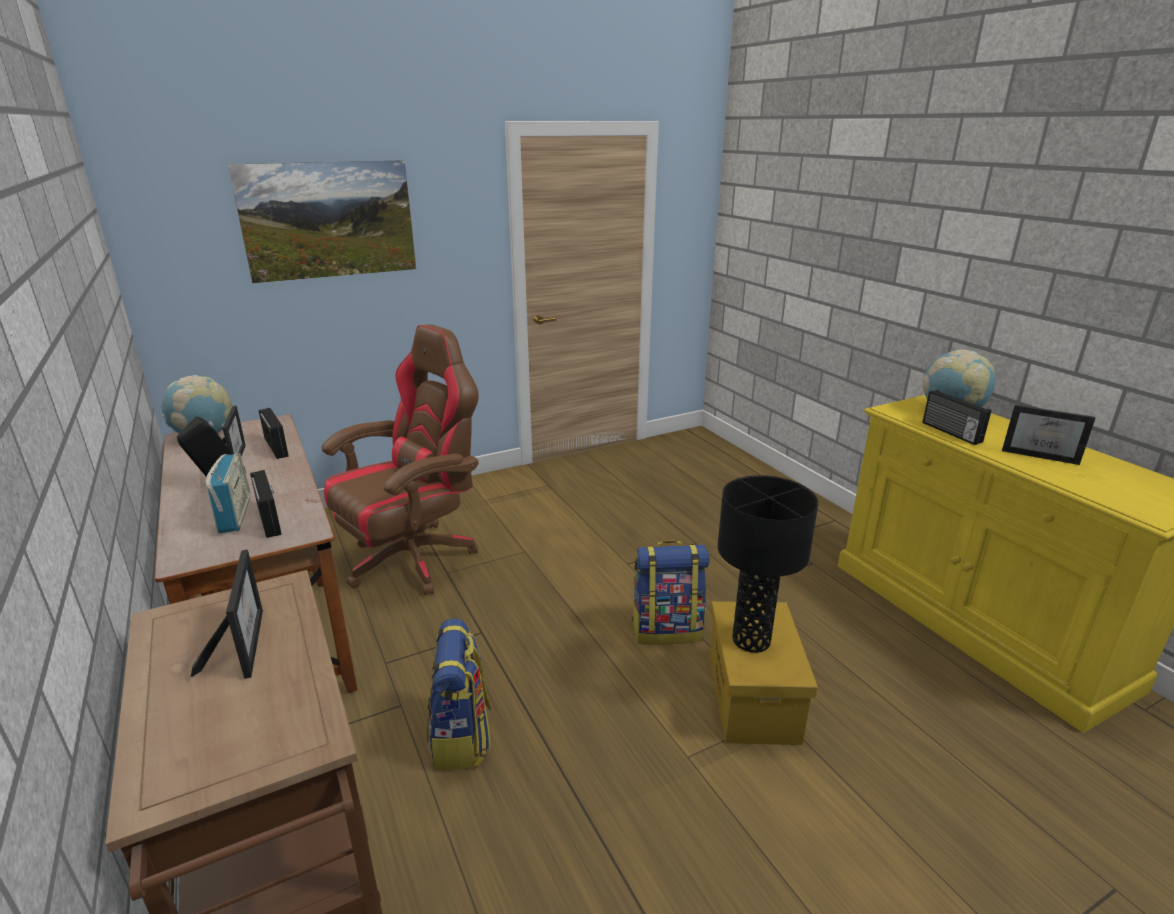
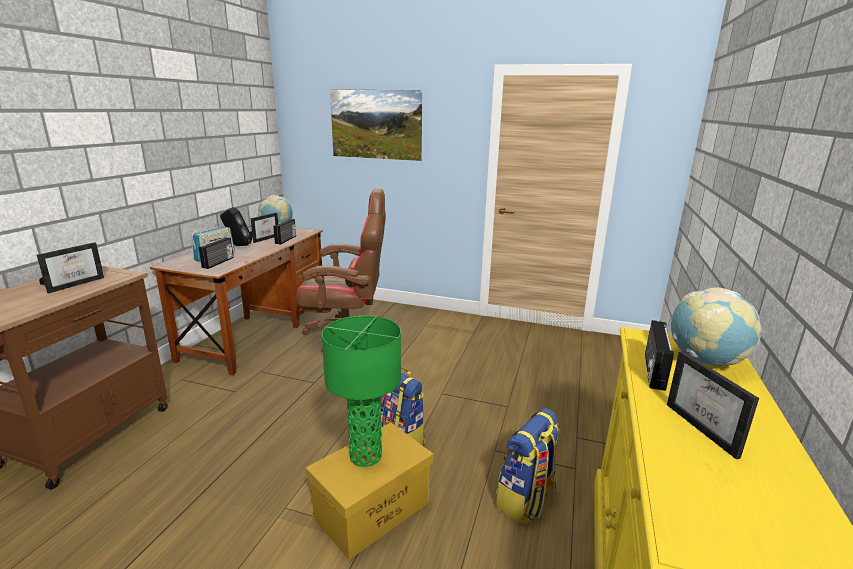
camera: 45 degrees right, 5 degrees down
(461, 738) = (227, 420): backpack -> backpack (526, 500)
(751, 639) = (366, 455): black table lamp -> green table lamp

